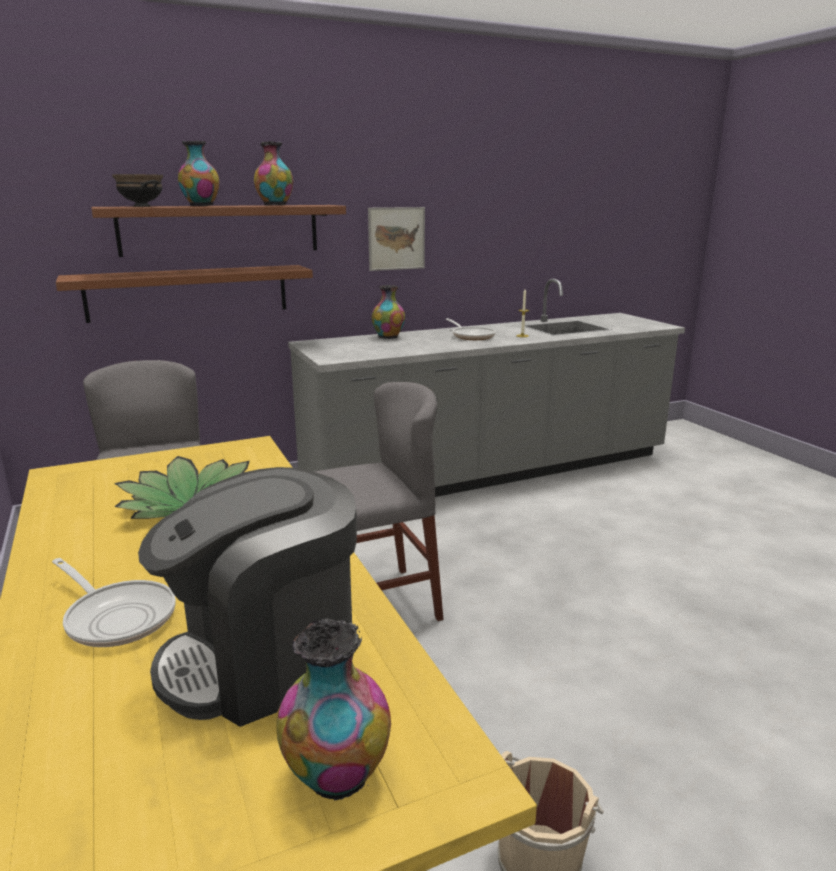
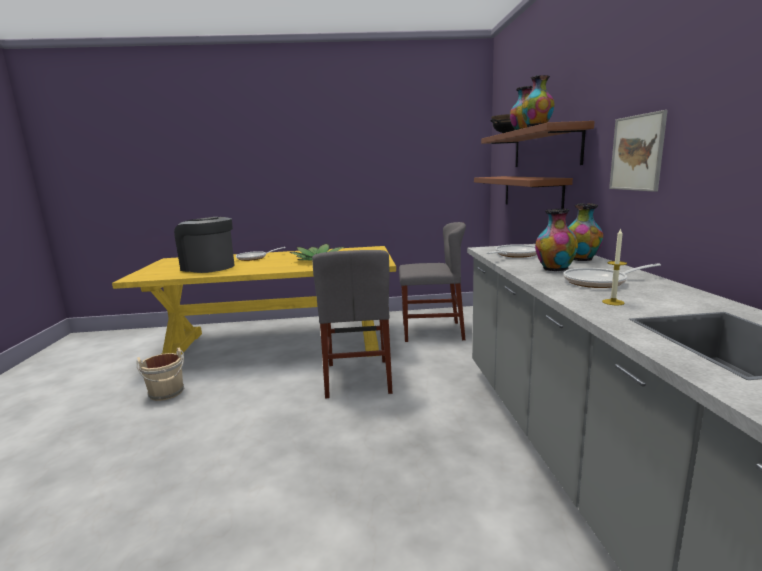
camera: 110 degrees right, 5 degrees down
(264, 658) = (208, 267): coffee machine -> coffee machine turned 45 degrees counterclockwise
(336, 777) = (157, 271): vase -> vase (554, 269)
(371, 351) = (514, 255): none -> frying pan

